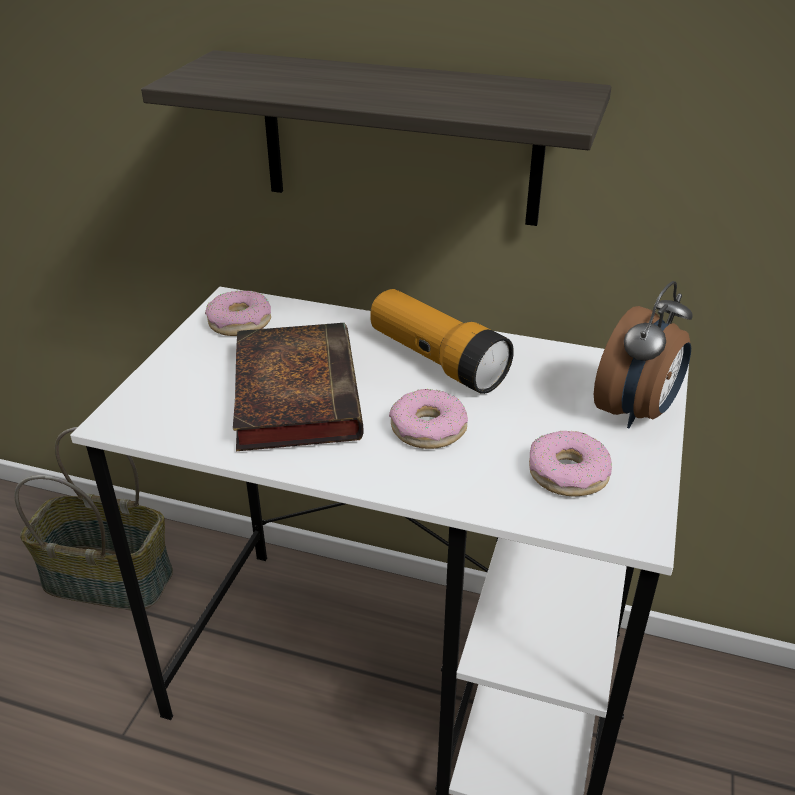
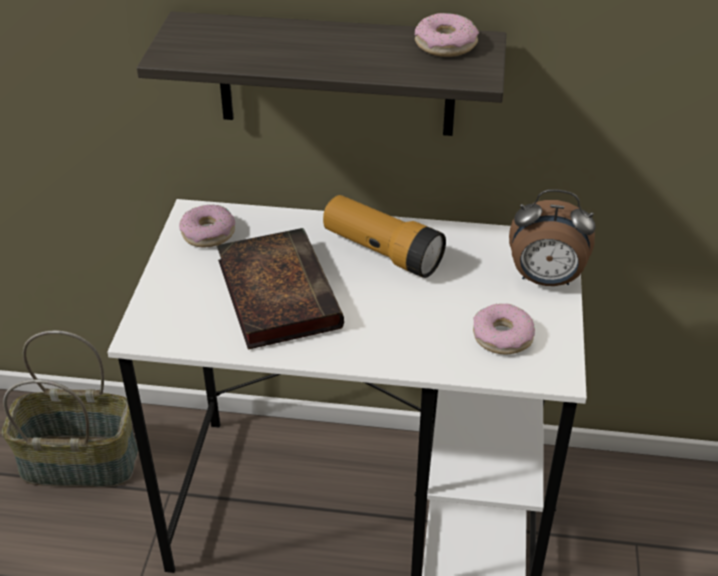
camera: 10 degrees left, 5 degrees up
(428, 429) = (390, 312): donut -> donut (445, 44)
(637, 412) = (545, 280): alarm clock -> alarm clock turned 75 degrees clockwise

